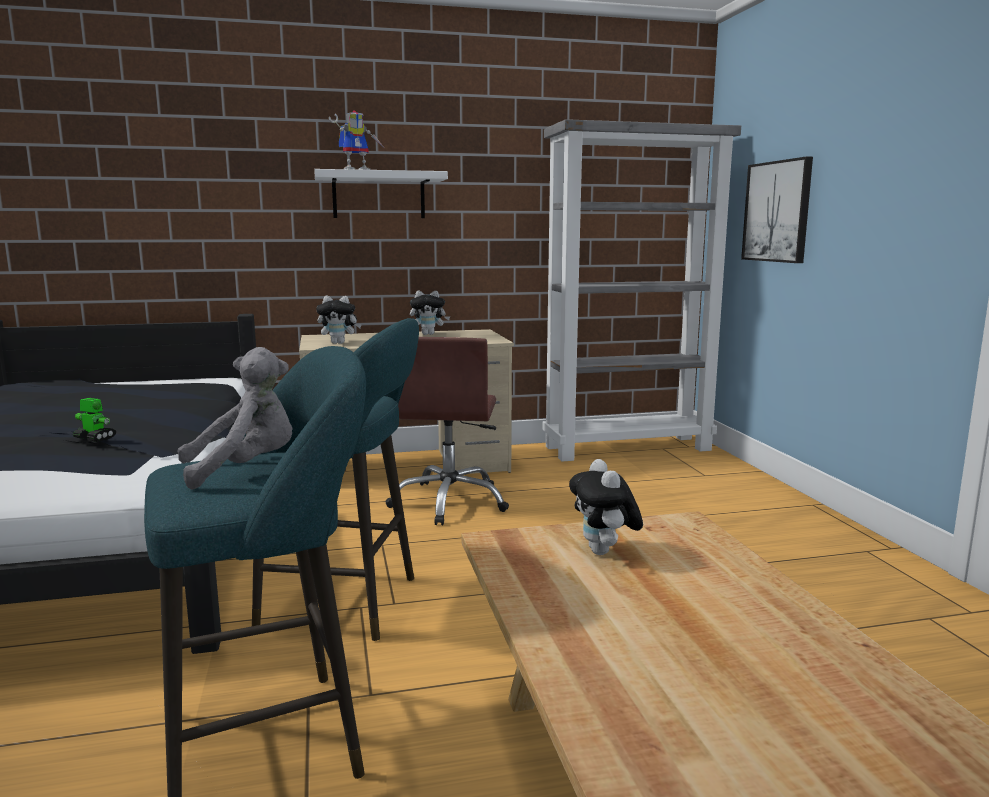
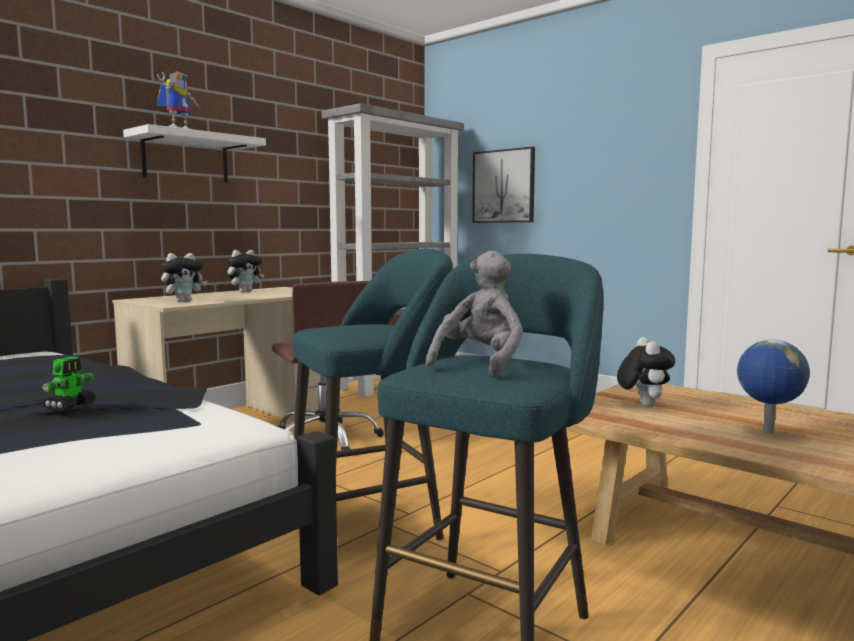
camera: 35 degrees left, 5 degrees down
(95, 438) = (70, 406): toy robot -> toy robot turned 120 degrees clockwise
(604, 552) = (643, 405): plush toy -> plush toy turned 135 degrees counterclockwise
(659, 638) = (767, 432): none -> globe

